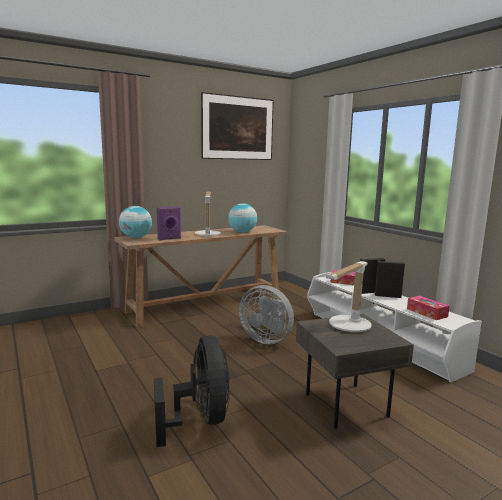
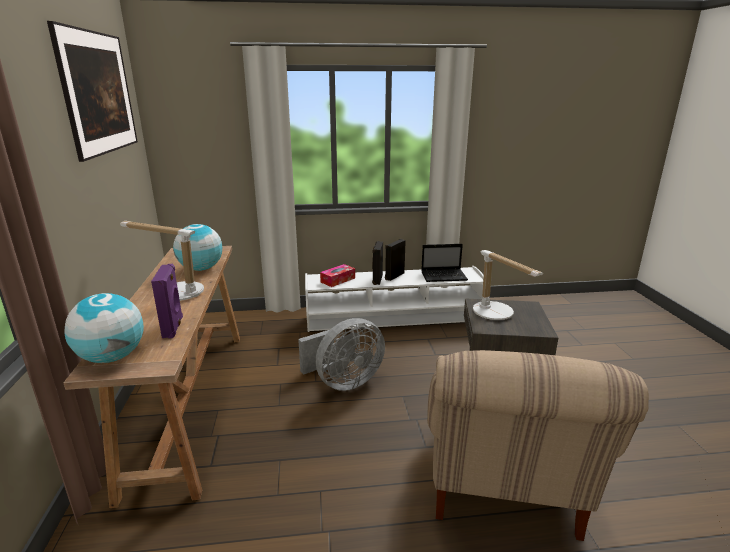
camera: 65 degrees left, 10 degrees up
(200, 420) = (503, 483): black fan -> beige armchair
(427, 313) = (444, 276): tissue box -> laptop

